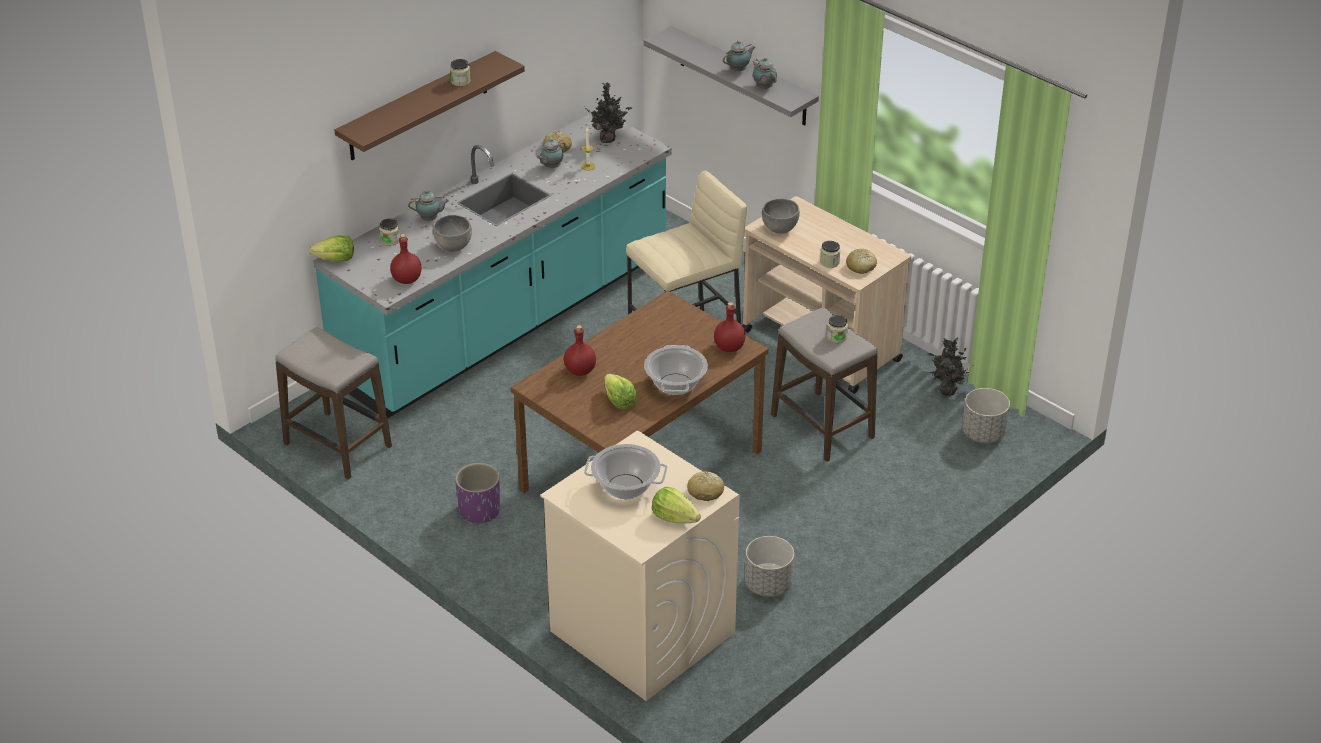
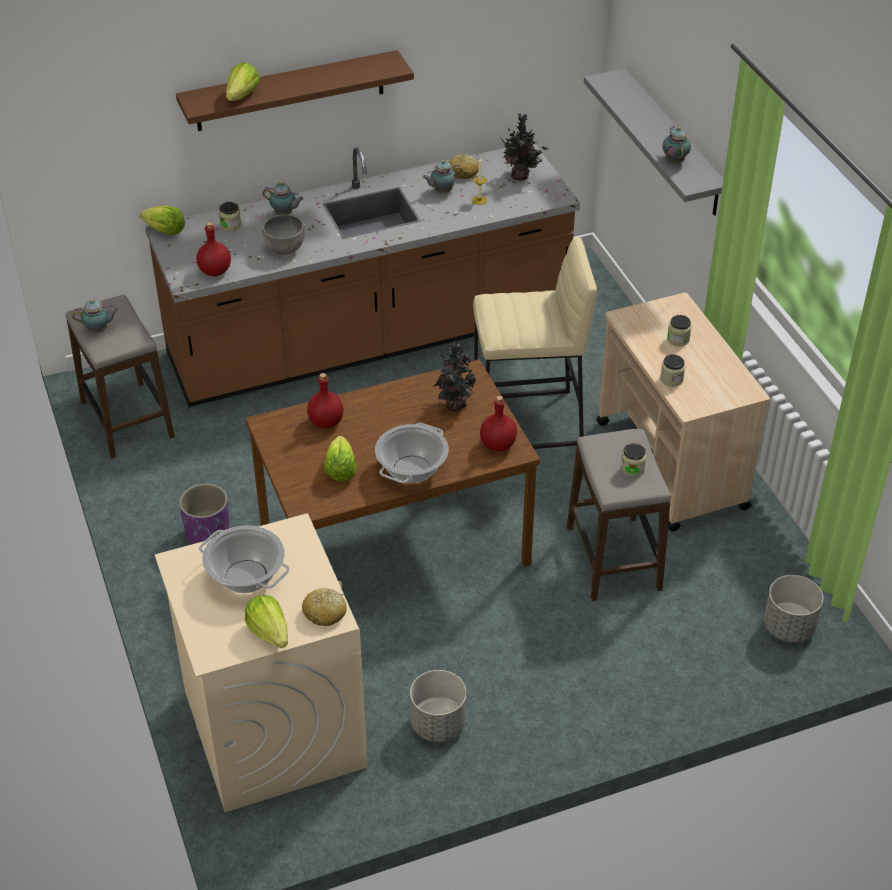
camera: 25 degrees right, 5 degrees up
(395, 117) = (242, 95): none -> lettuce
(460, 81) = (336, 74): jar -> jar (678, 339)
(506, 321) = (369, 339): turquoise counter -> brown counter
(739, 70) = (661, 134): teapot -> teapot (99, 330)
(779, 229) = (642, 325): grey bowl -> none
(861, 266) = (703, 395): bread -> none
(946, 391) = (777, 561): potted plant -> potted plant (453, 404)

